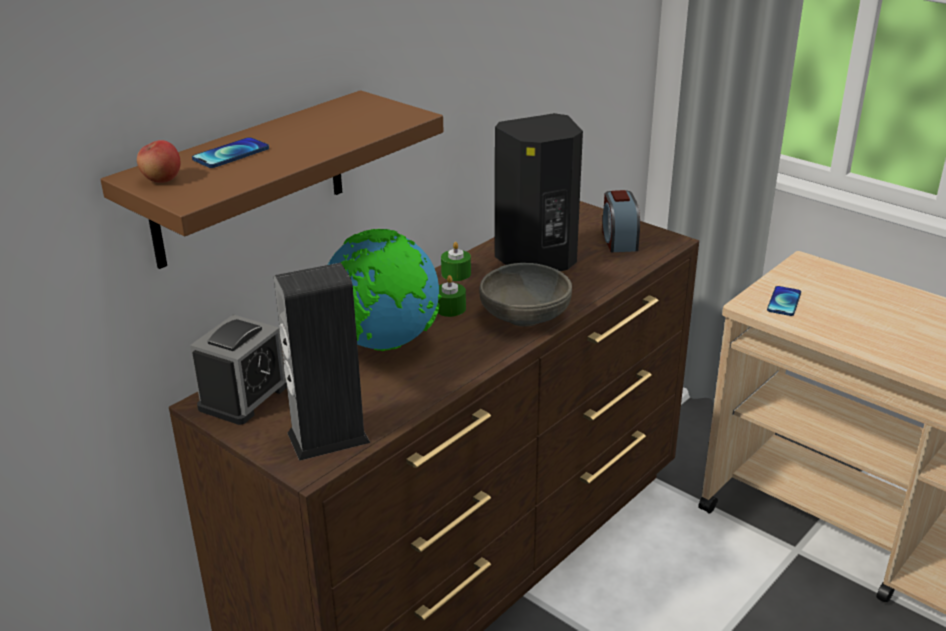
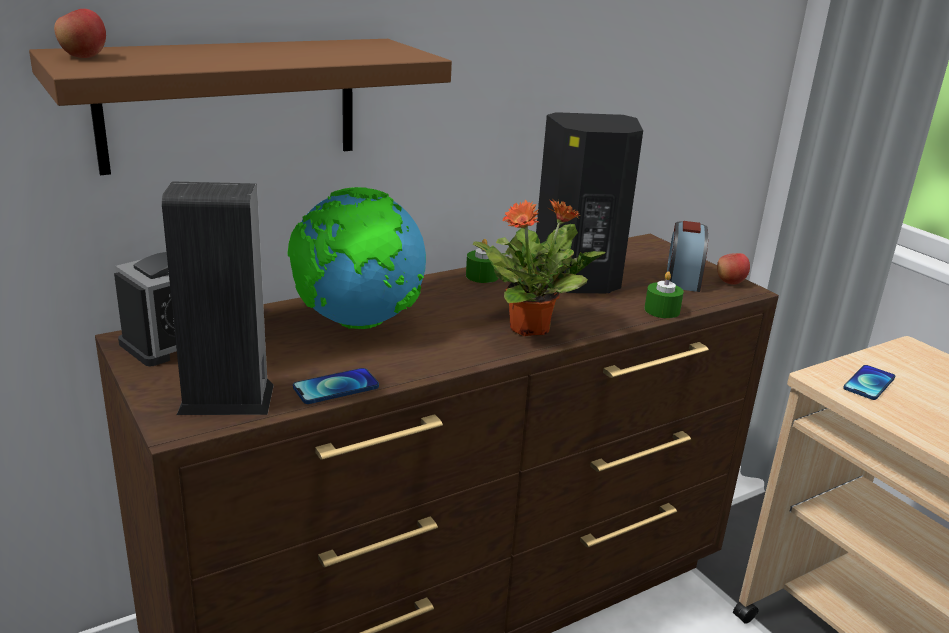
camera: 15 degrees right, 5 degrees down
(231, 154) = (184, 52): phone -> phone (336, 387)
(450, 308) = (453, 305): green candle -> green candle (662, 310)
(525, 316) = (531, 328): grey bowl -> potted plant
(657, 235) = (730, 282): none -> apple

